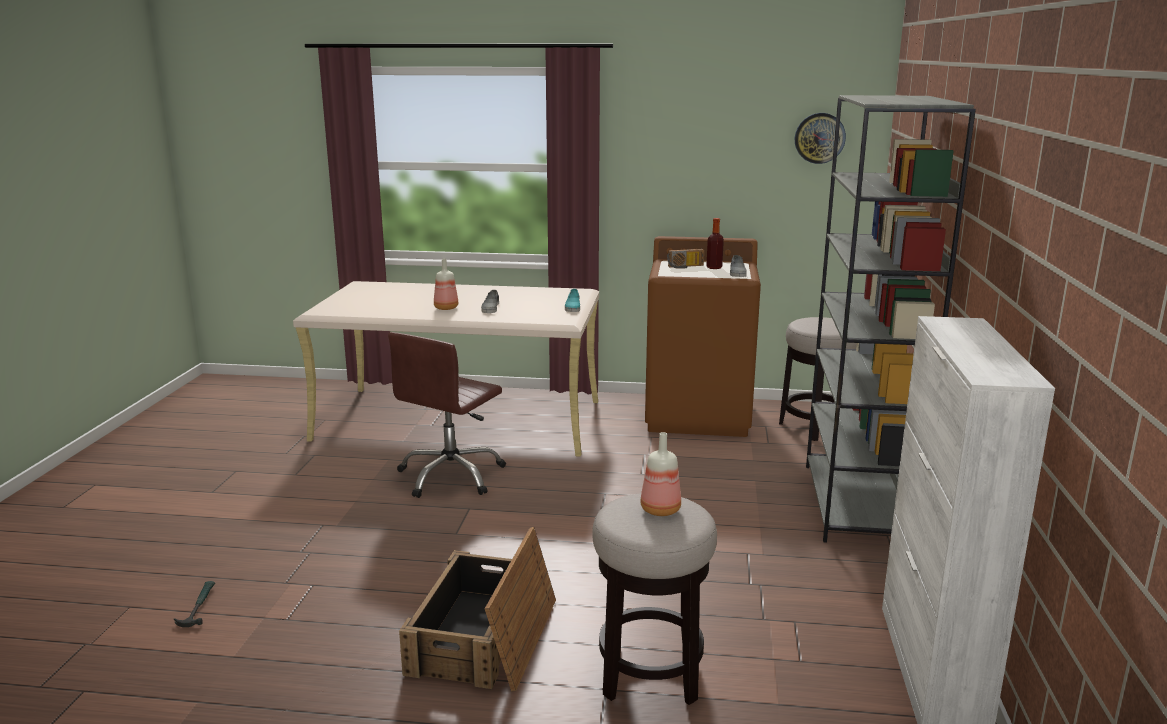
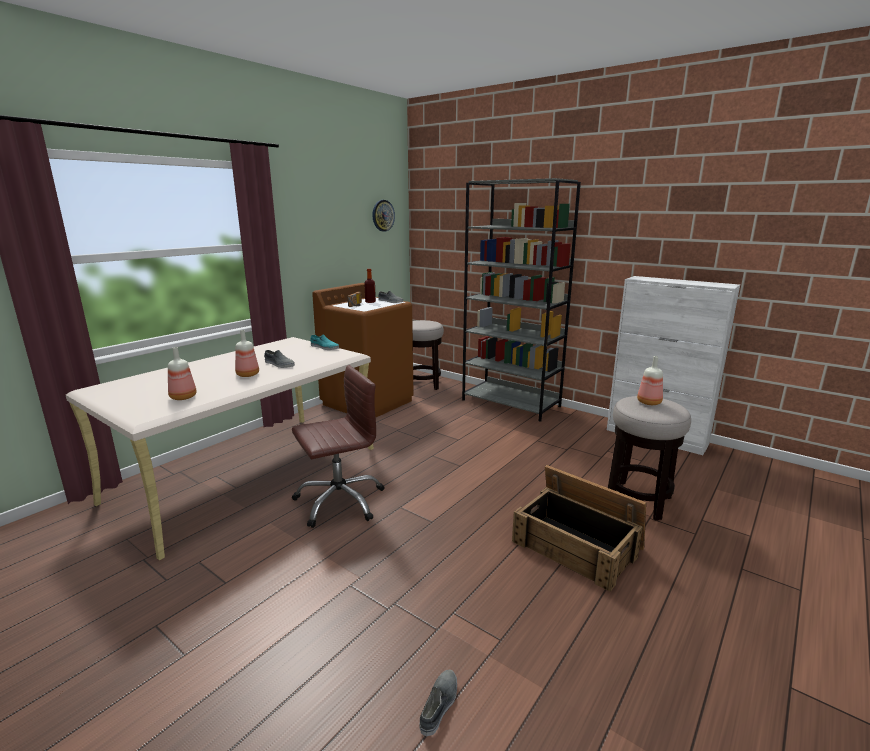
camera: 60 degrees left, 0 degrees up
(198, 607) = (439, 704): hammer -> grey shoe
(368, 308) = (183, 397): none -> bottle
(451, 476) = (339, 501): brown office chair -> brown office chair turned 90 degrees counterclockwise

